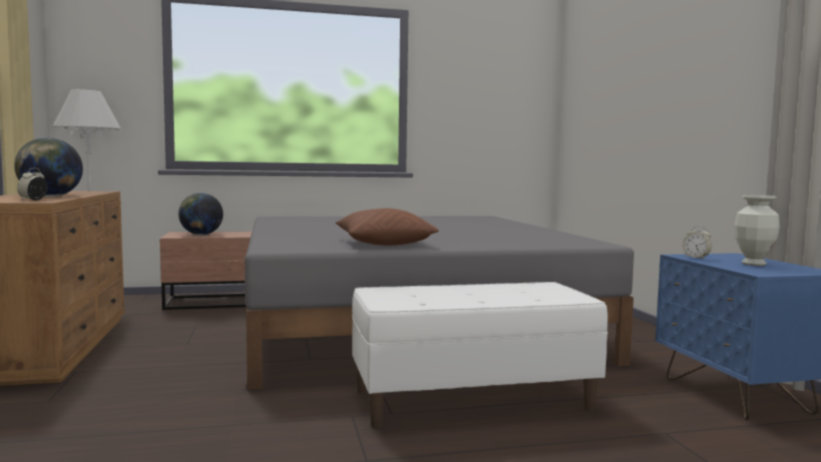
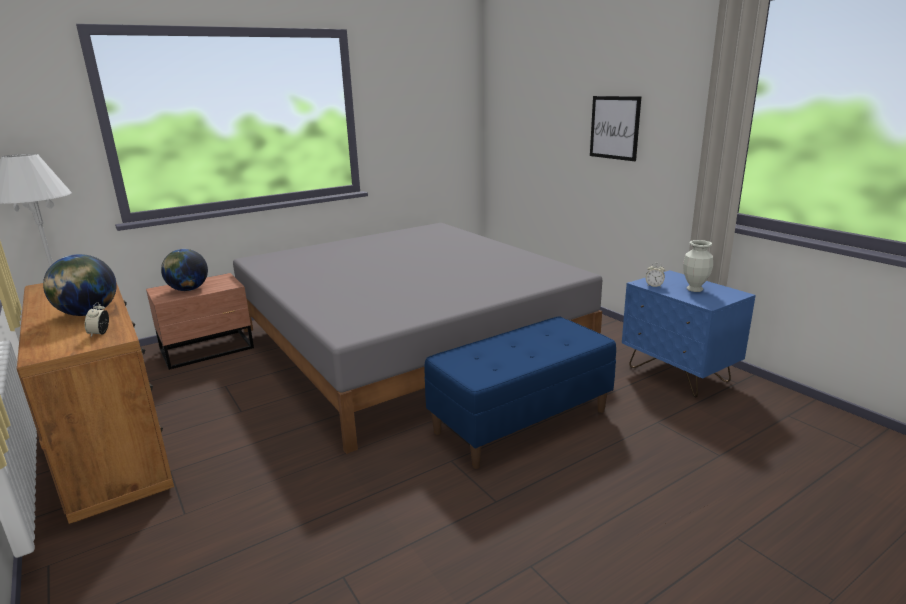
camera: 20 degrees left, 15 degrees up
(383, 243) = (421, 304): brown pillow -> none
(472, 399) = (521, 420): white bench -> blue bench
(683, 90) = (614, 127): none -> picture

